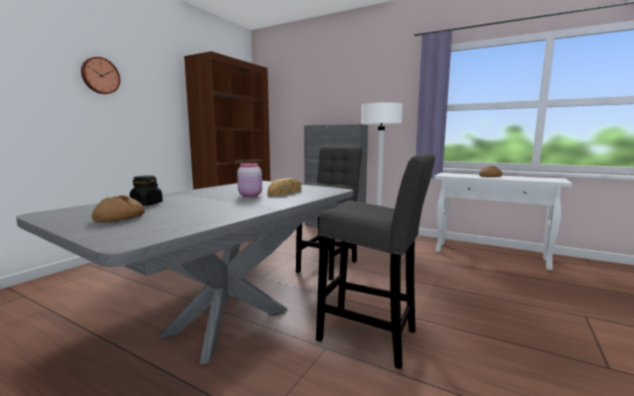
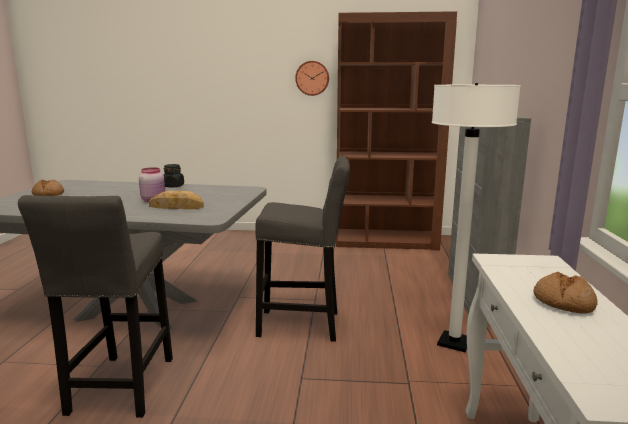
camera: 65 degrees right, 5 degrees up
(100, 76) = (243, 60): wall clock -> wall clock (312, 78)
(146, 204) = (101, 189): black jar -> black jar (173, 186)

